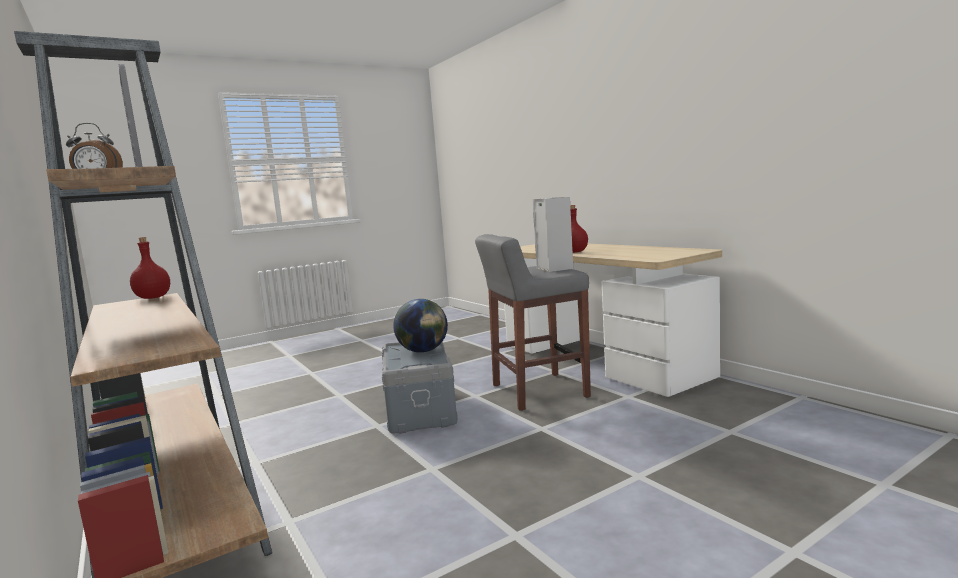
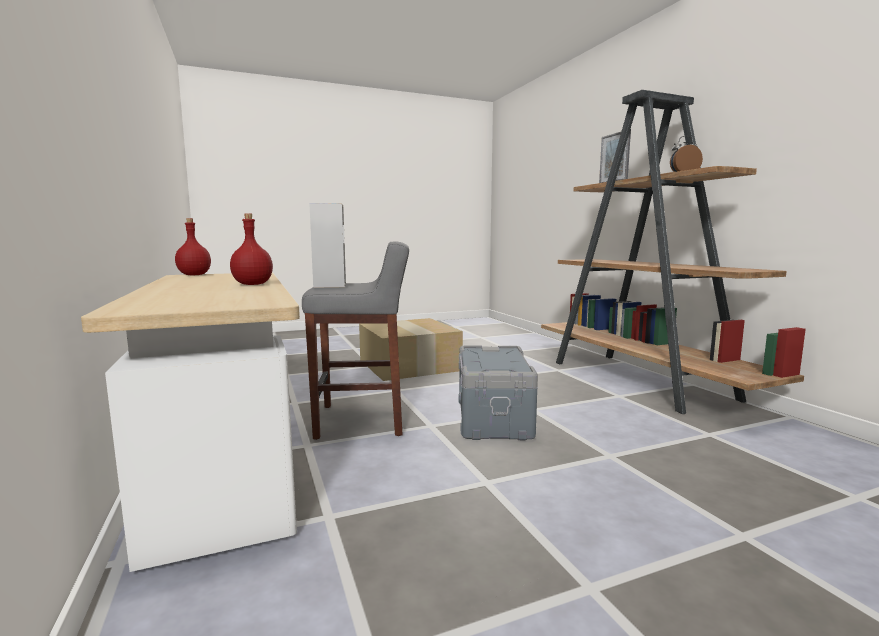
camera: 170 degrees left, 0 degrees up
(153, 297) = (738, 270): red bottle -> red bottle (194, 275)
(423, 351) = (485, 362): globe -> none
(571, 490) = (410, 365): none -> cardboard box

